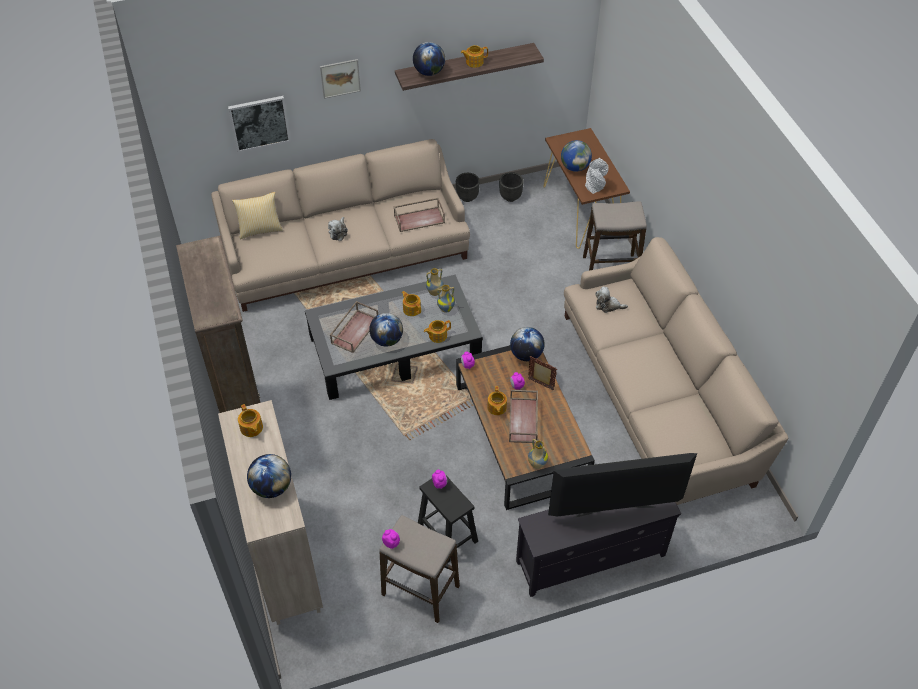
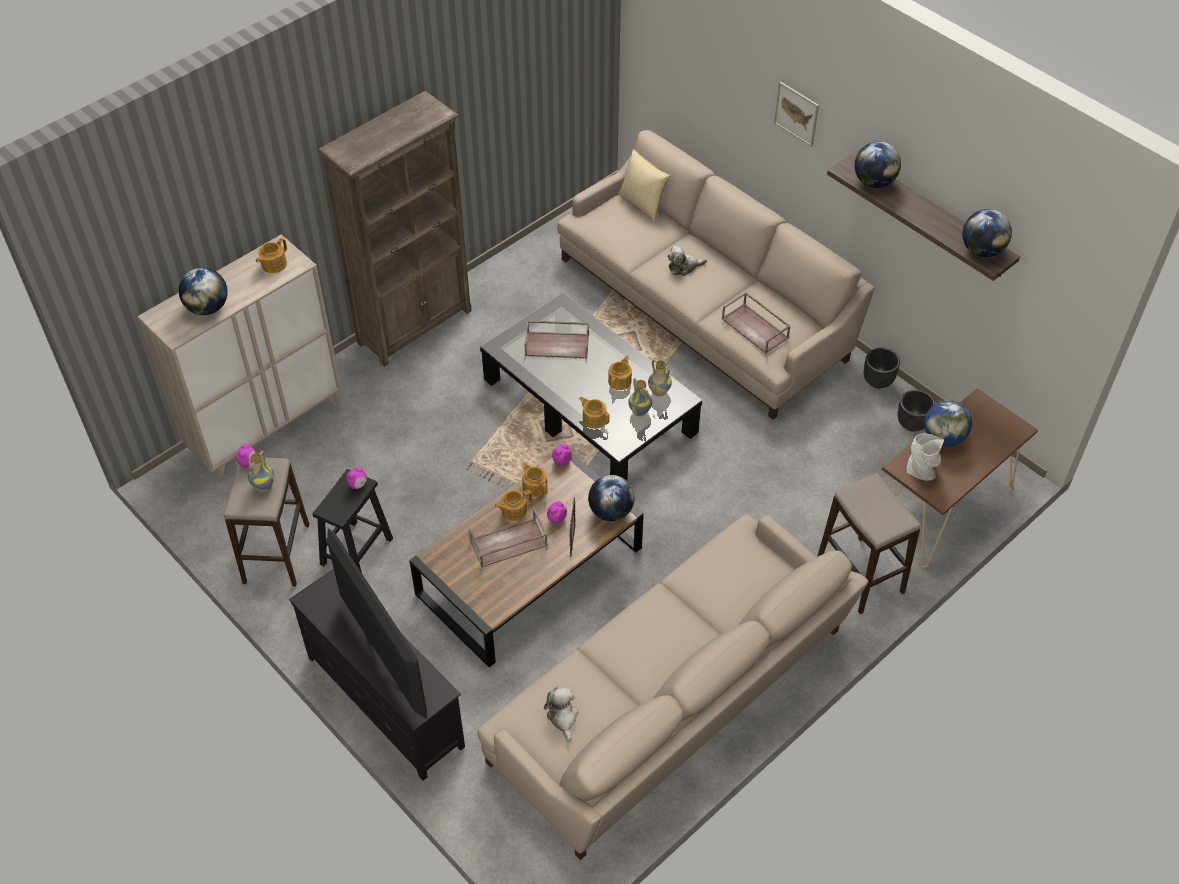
camera: 65 degrees right, 0 degrees up
(259, 123) = (710, 98): picture -> none
(387, 340) = (560, 377): globe -> globe (981, 250)
(474, 62) = (928, 214): teapot -> teapot (535, 487)
(536, 464) = (450, 578): vase -> vase (263, 486)
(608, 305) = (735, 565): plush toy -> plush toy (562, 717)

